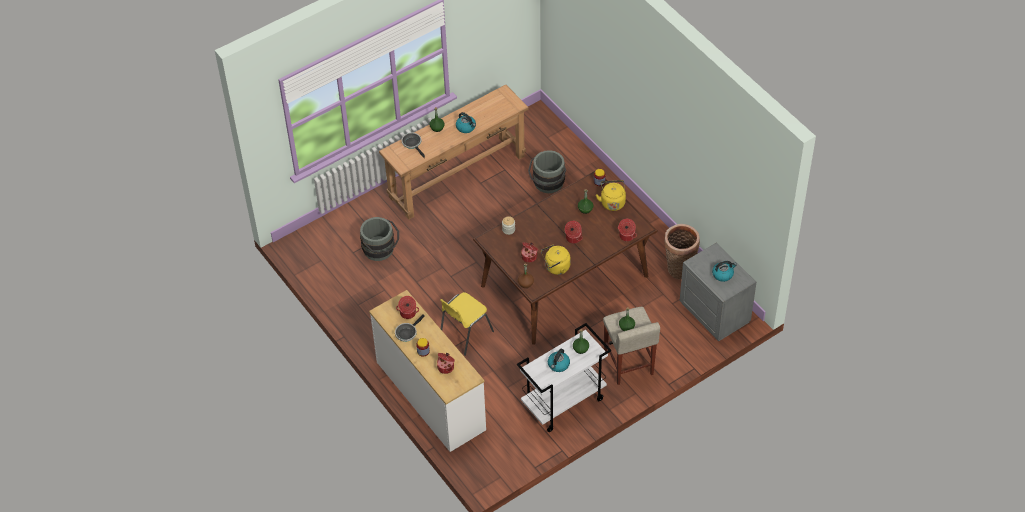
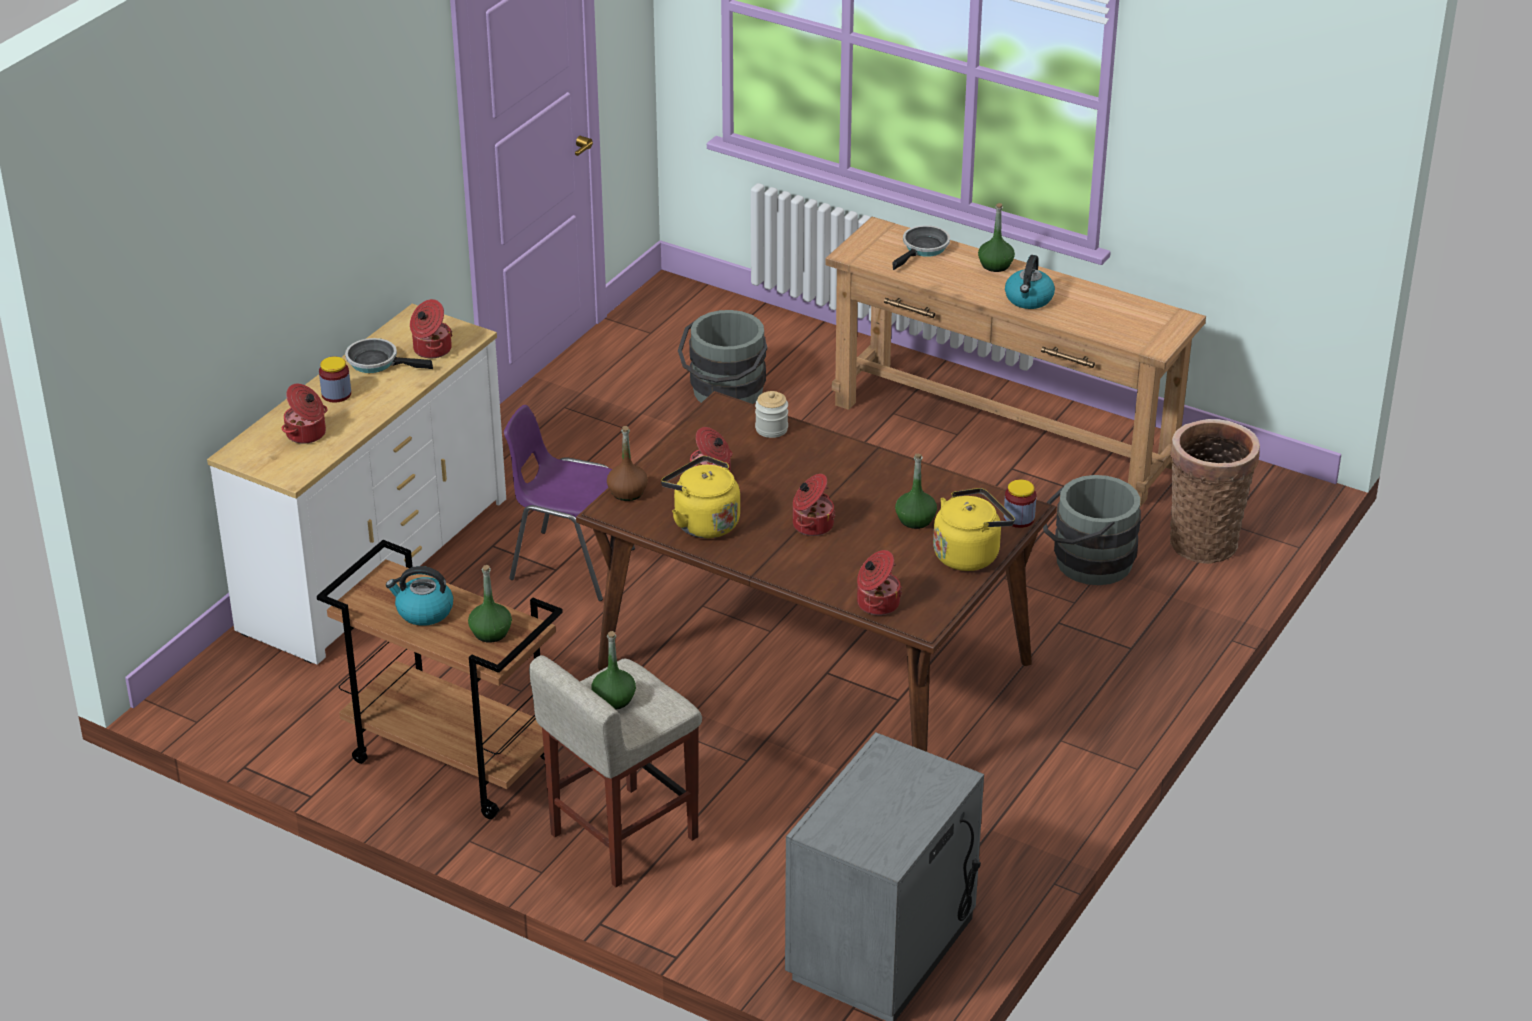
camera: 65 degrees right, 15 degrees down
(465, 334) = (569, 564): yellow chair -> purple chair
(563, 403) = (451, 760): white cart -> brown cart
(679, 268) = (987, 843): basket -> basket (1204, 540)
(723, 274) = (881, 813): kettle -> none

